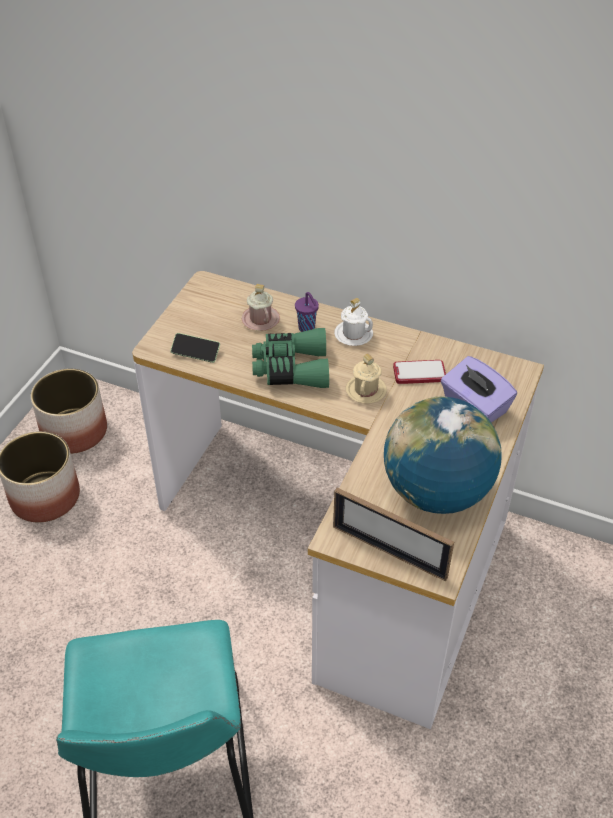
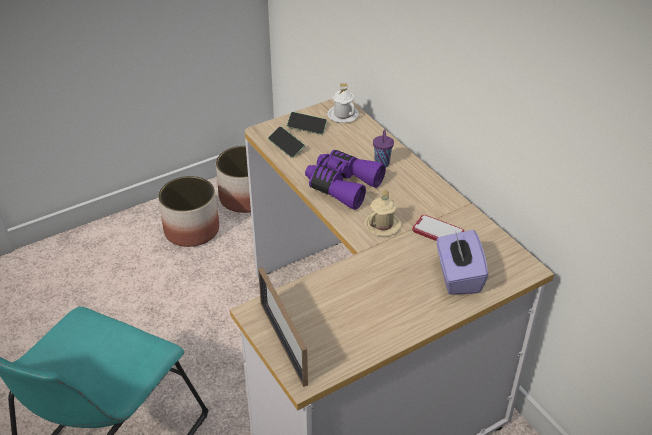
camera: 35 degrees right, 5 degrees down
(196, 322) = (307, 128): none -> phone
(260, 319) = (354, 144): pink mug -> none
(291, 368) = (342, 185): green binoculars -> purple binoculars
(353, 334) = (413, 183): white mug -> white mug (343, 115)
(436, 492) = (362, 321): globe -> none

